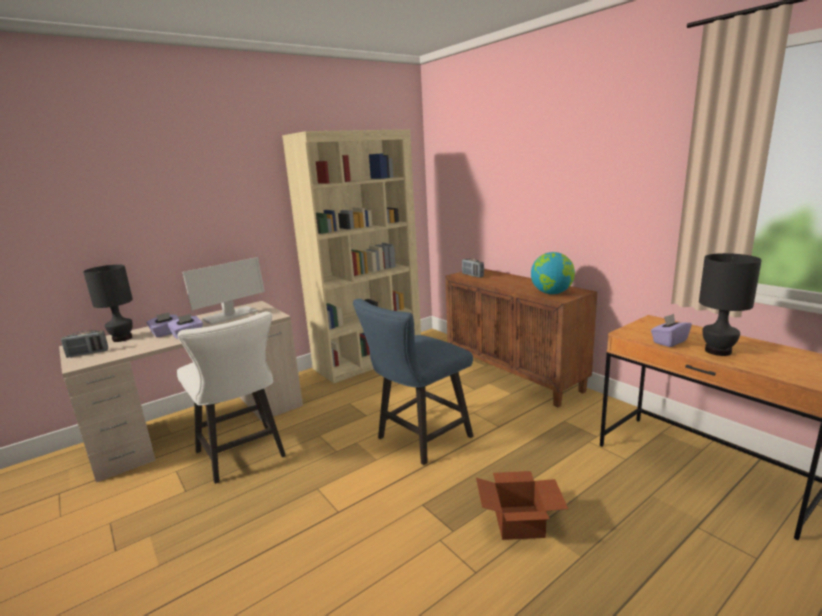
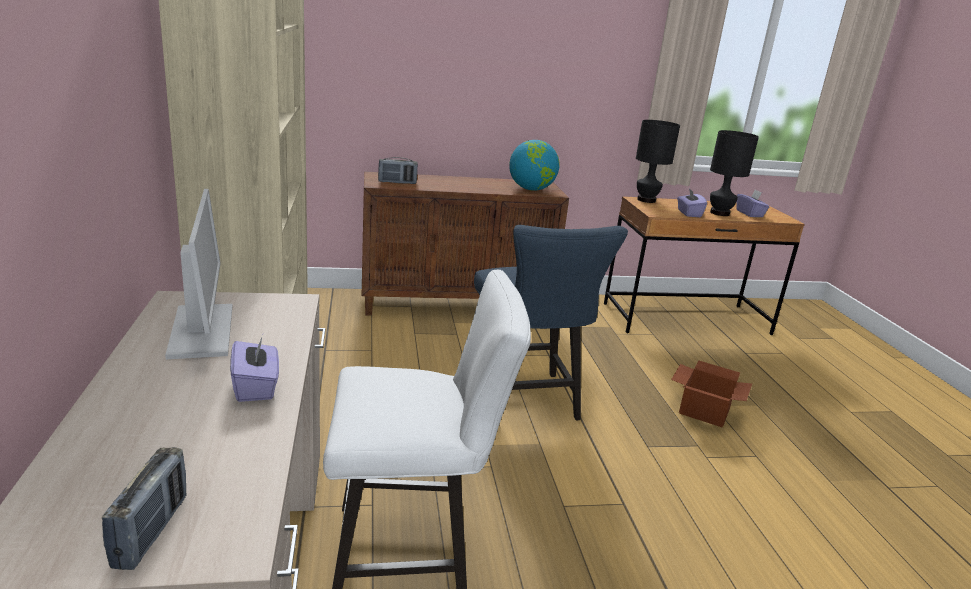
camera: 65 degrees left, 5 degrees up
(122, 338) = (106, 468): black table lamp -> black table lamp (646, 200)
(166, 333) = (189, 407): purple tissue box -> purple tissue box (749, 214)

